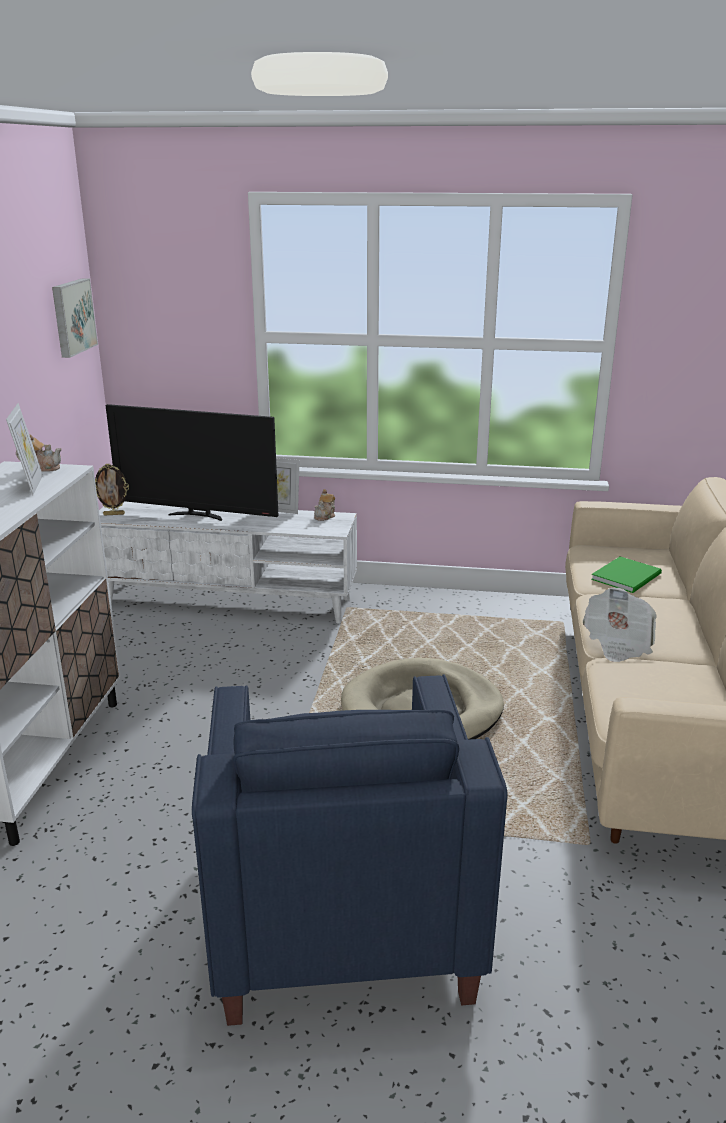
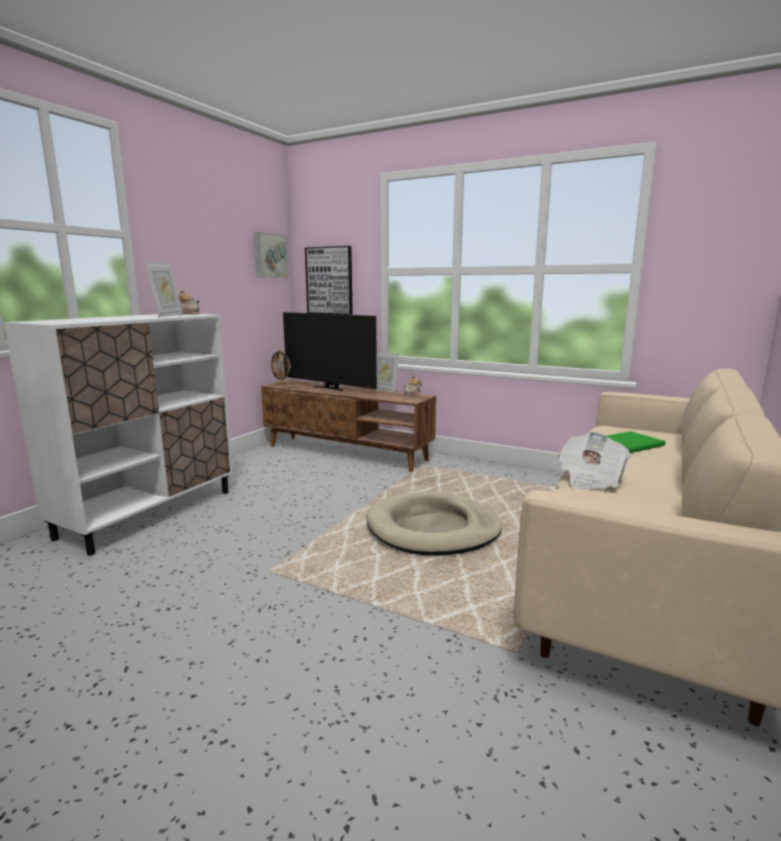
camera: 20 degrees right, 10 degrees down
(167, 346) = (329, 280): none -> picture
(230, 602) = (347, 453): white tv stand -> brown tv stand
(341, 909) = (259, 649): blue armchair -> none

